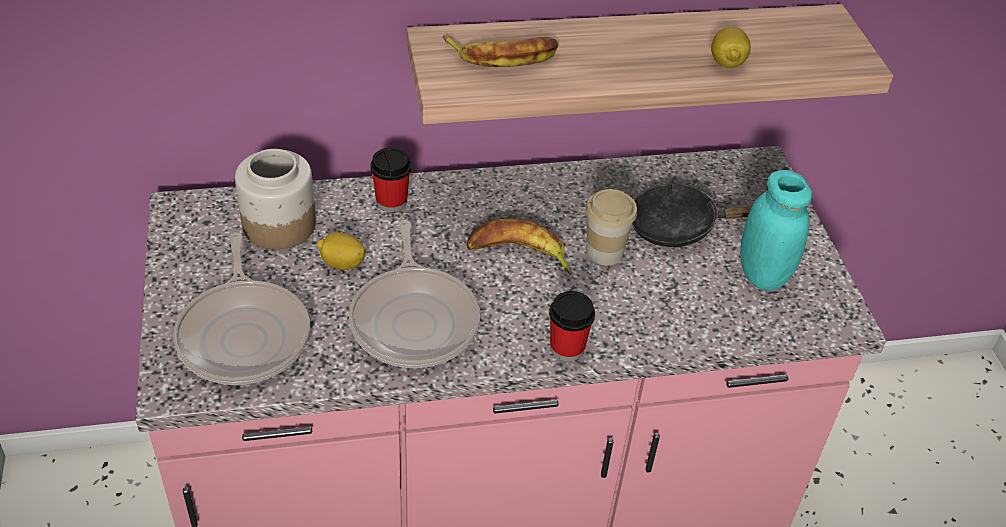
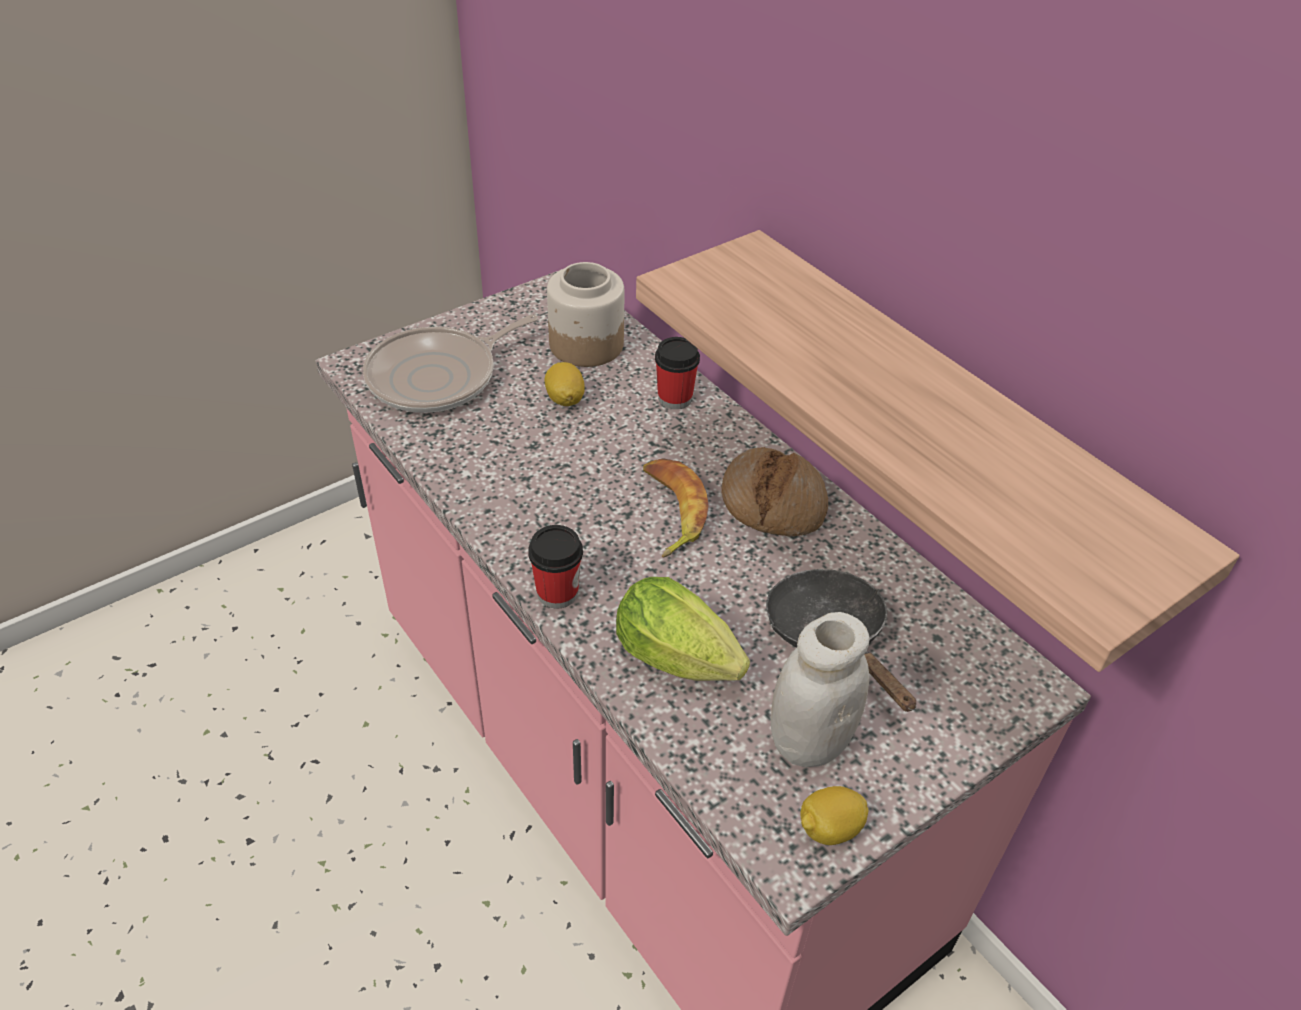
camera: 65 degrees right, 0 degrees up
(415, 319) = (524, 470): frying pan -> none
(503, 55) = (772, 298): banana -> none
(544, 200) = (773, 503): none -> bread
(604, 252) = (729, 578): cup -> none
(669, 306) = (683, 662): none -> lettuce
(727, 63) = (946, 468): lemon -> lemon (829, 829)
(762, 274) = (809, 741): turquoise jar -> white jar

